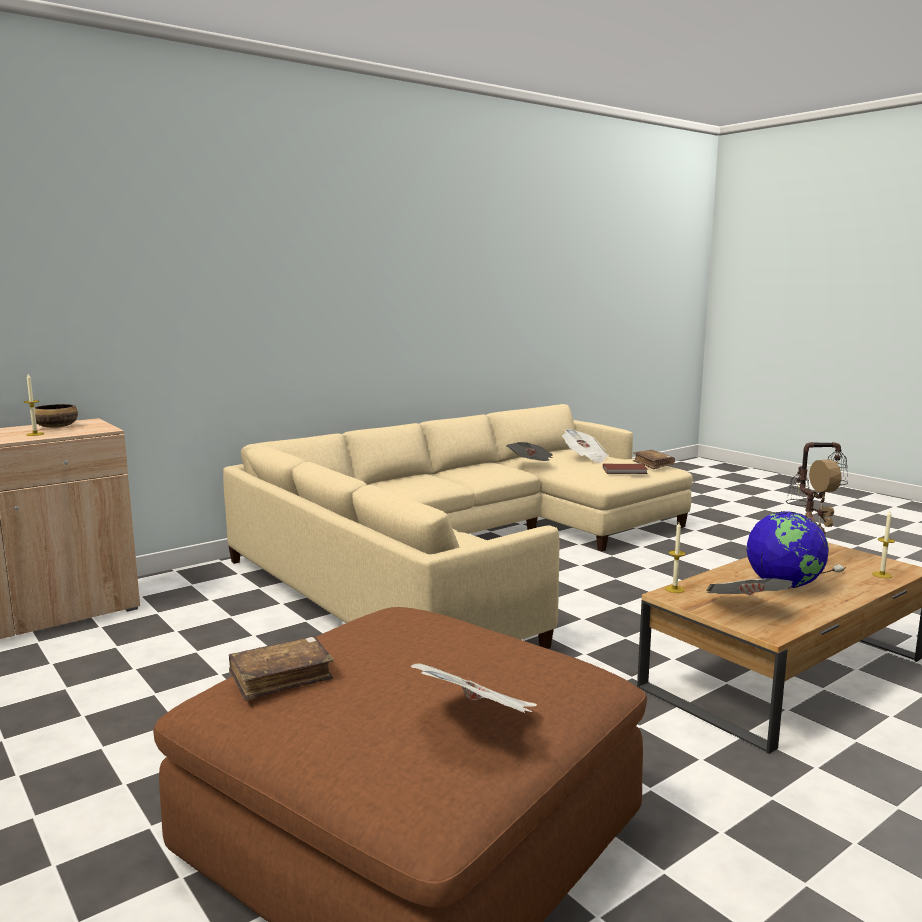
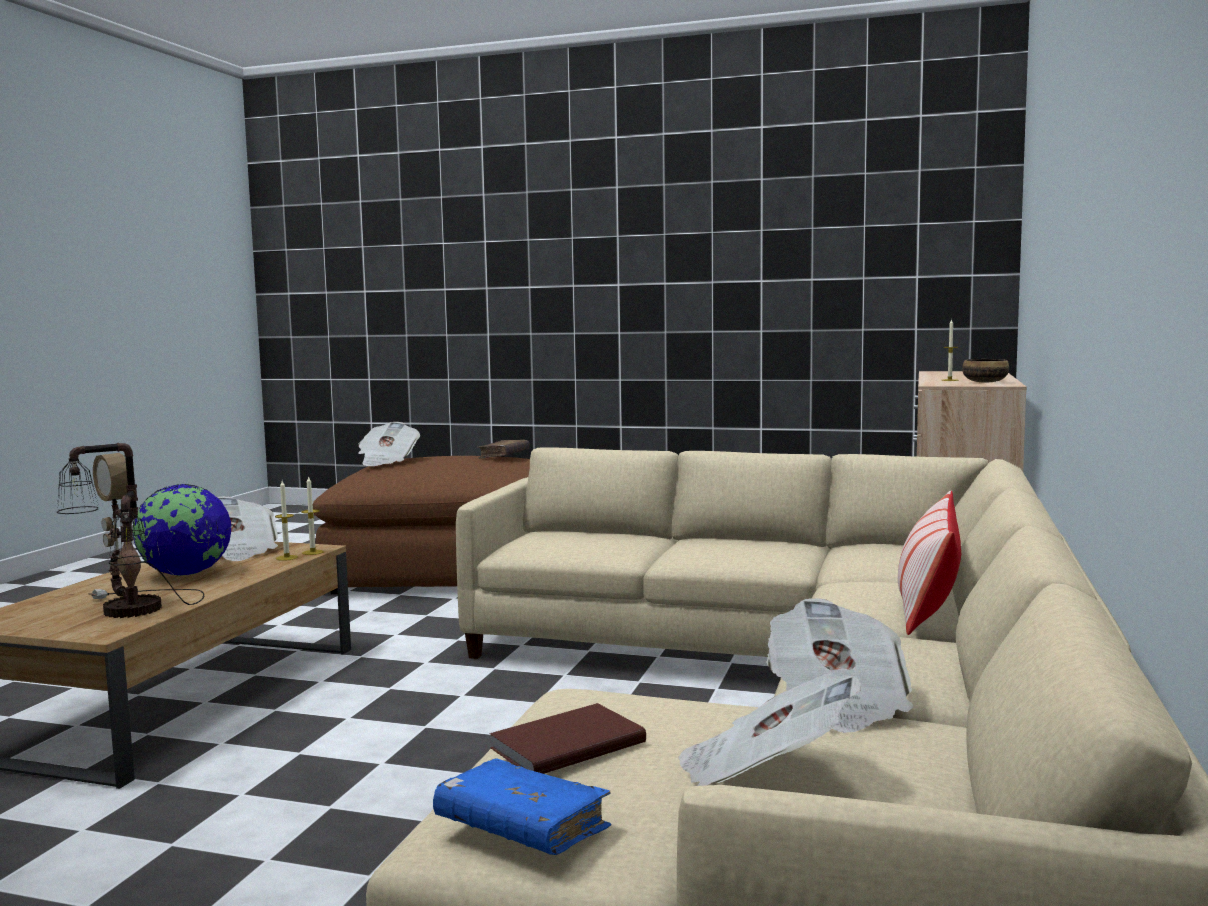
camera: 145 degrees right, 5 degrees down
(410, 479) = (928, 604): none -> pillow
(653, 464) = (521, 828): brown book -> blue book
(882, 575) = (36, 606): candle -> candle (286, 558)

